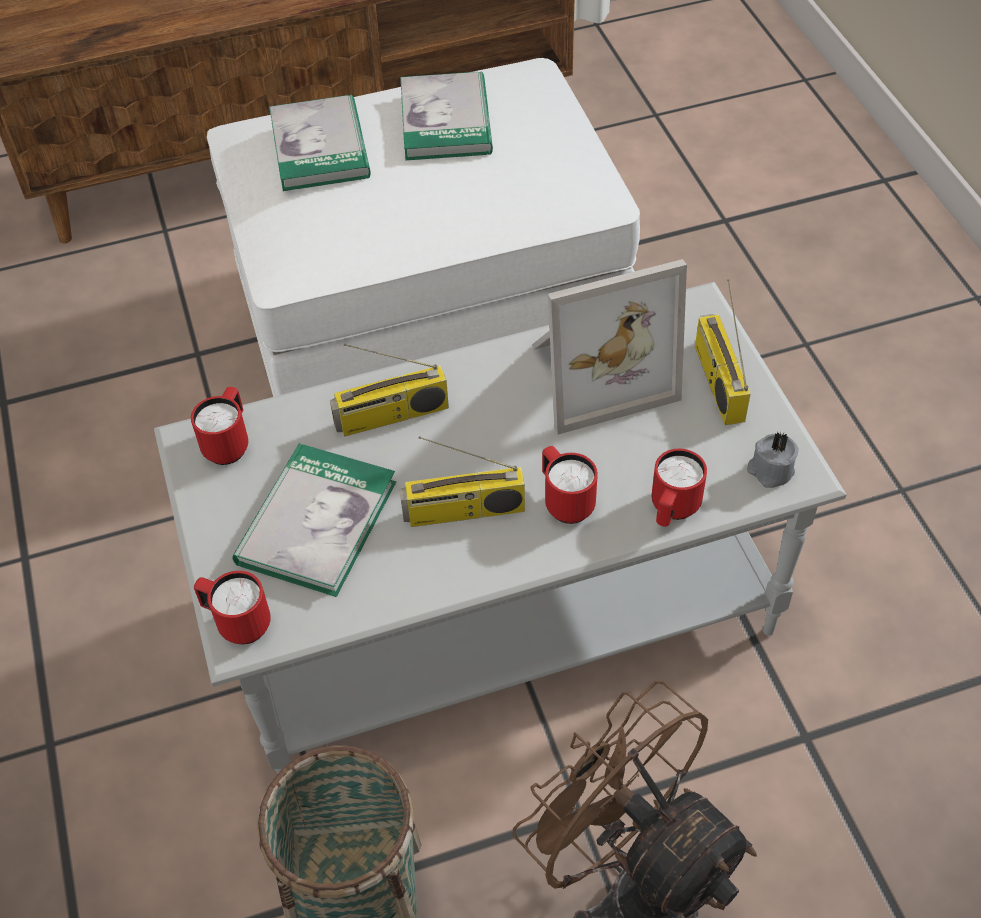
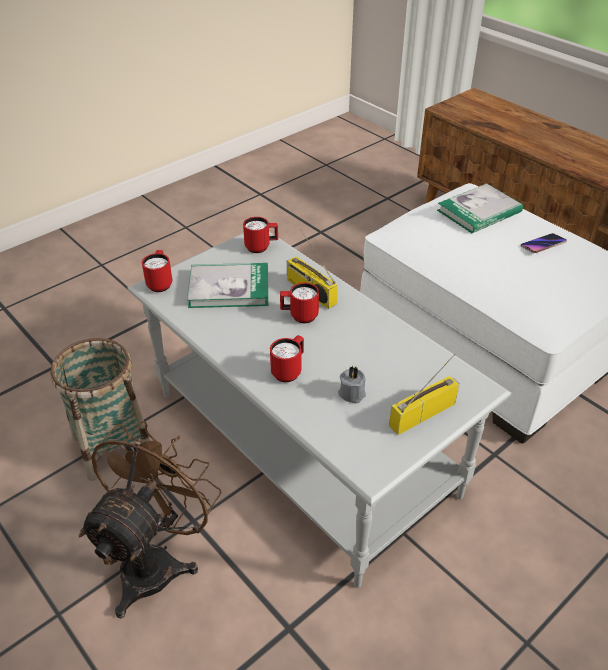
camera: 65 degrees right, 10 degrees down
(446, 121) = (543, 245): book -> phone
(463, 512) = (261, 334): radio -> none
(597, 372) = (393, 358): picture frame -> none
(672, 510) = (307, 418): red mug -> red mug (299, 316)
(770, 471) = (365, 457): grey candle -> grey candle (352, 392)

